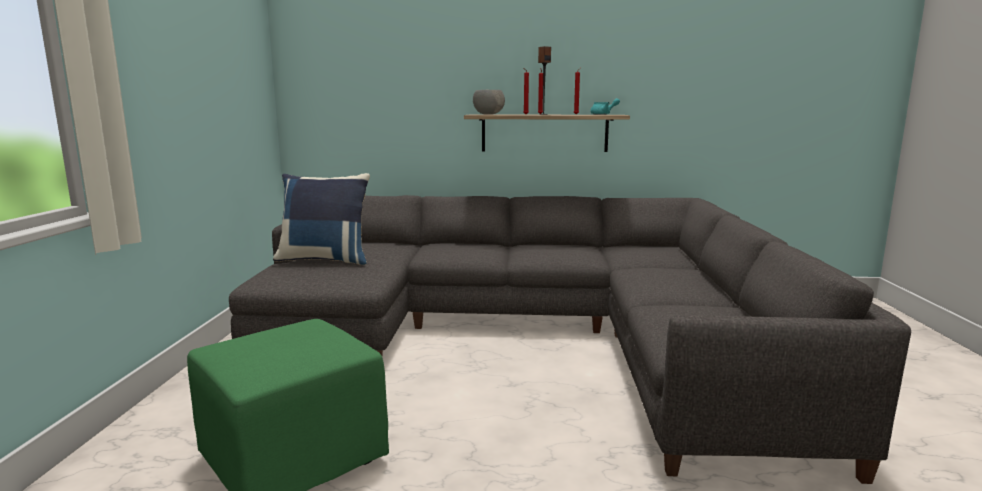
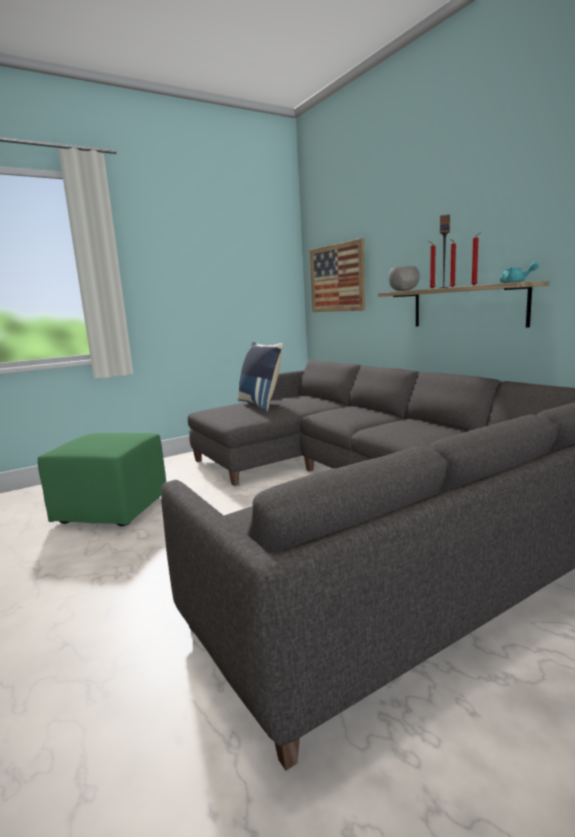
camera: 55 degrees right, 0 degrees up
(350, 91) = (337, 278): none -> picture

